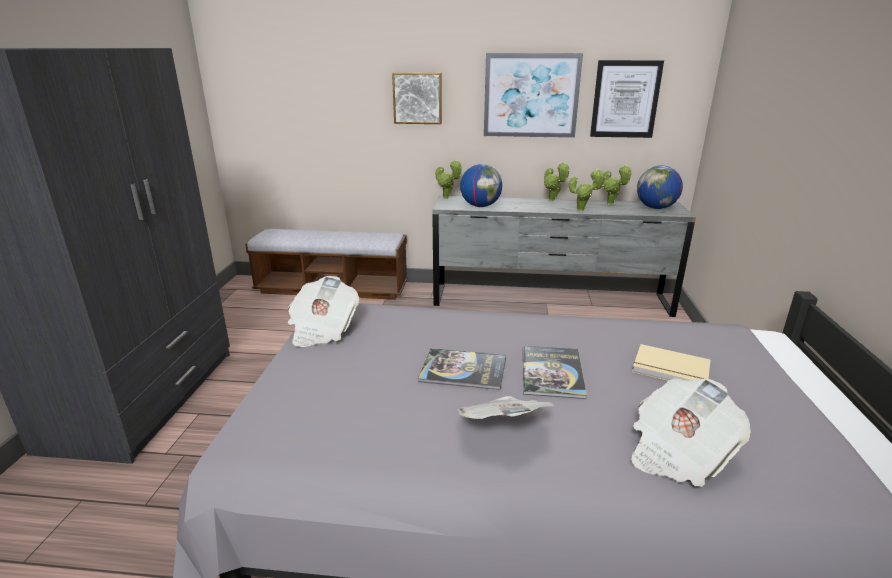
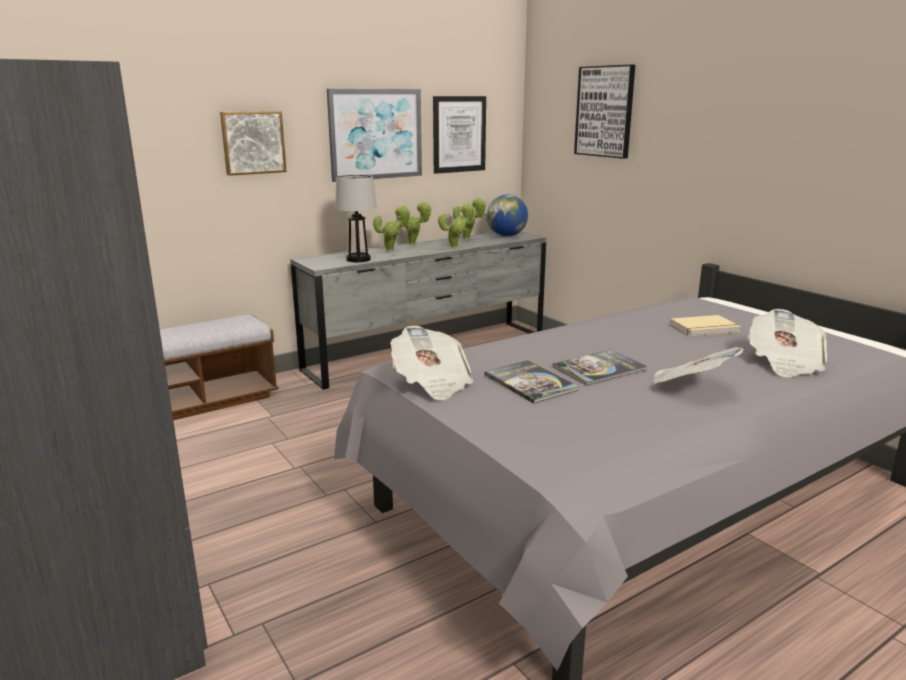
camera: 40 degrees left, 5 degrees down
(447, 198) = (307, 259): potted plant -> potted plant (392, 250)
(480, 206) = (358, 259): globe -> table lamp
(552, 372) = (652, 351): book -> book (530, 382)
(769, 83) = (605, 111): none -> picture

